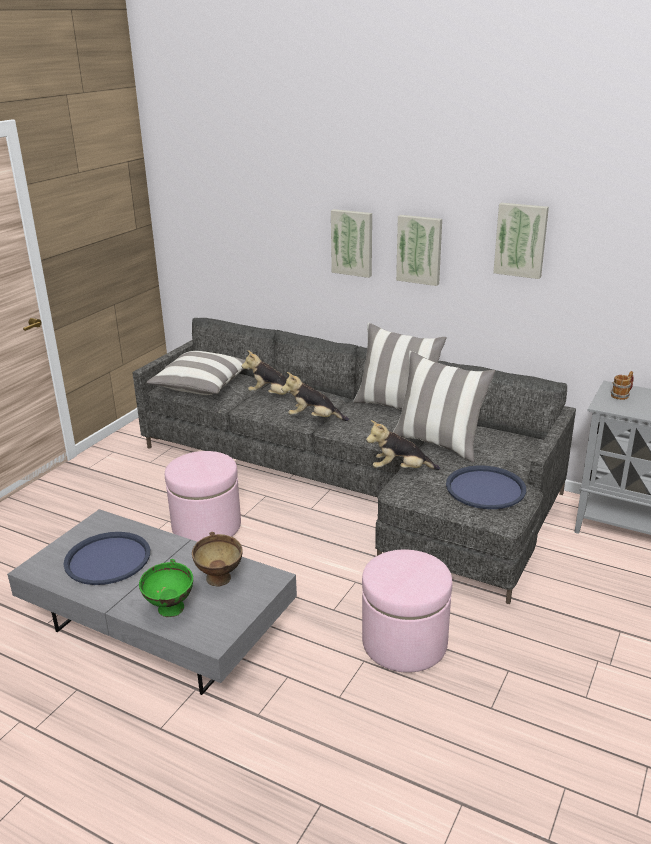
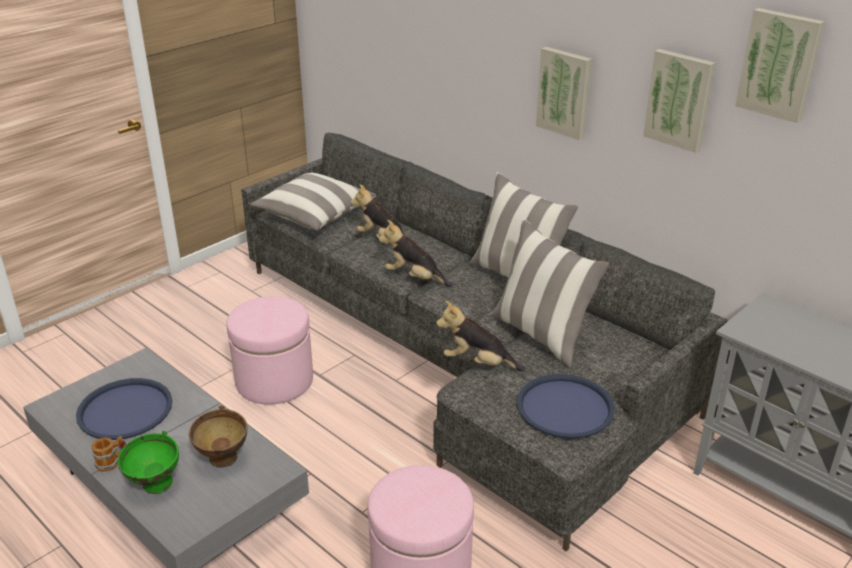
camera: 15 degrees right, 5 degrees up
(352, 242) = (493, 72): picture -> picture (780, 64)
(622, 395) = (773, 319): mug -> mug (112, 463)

